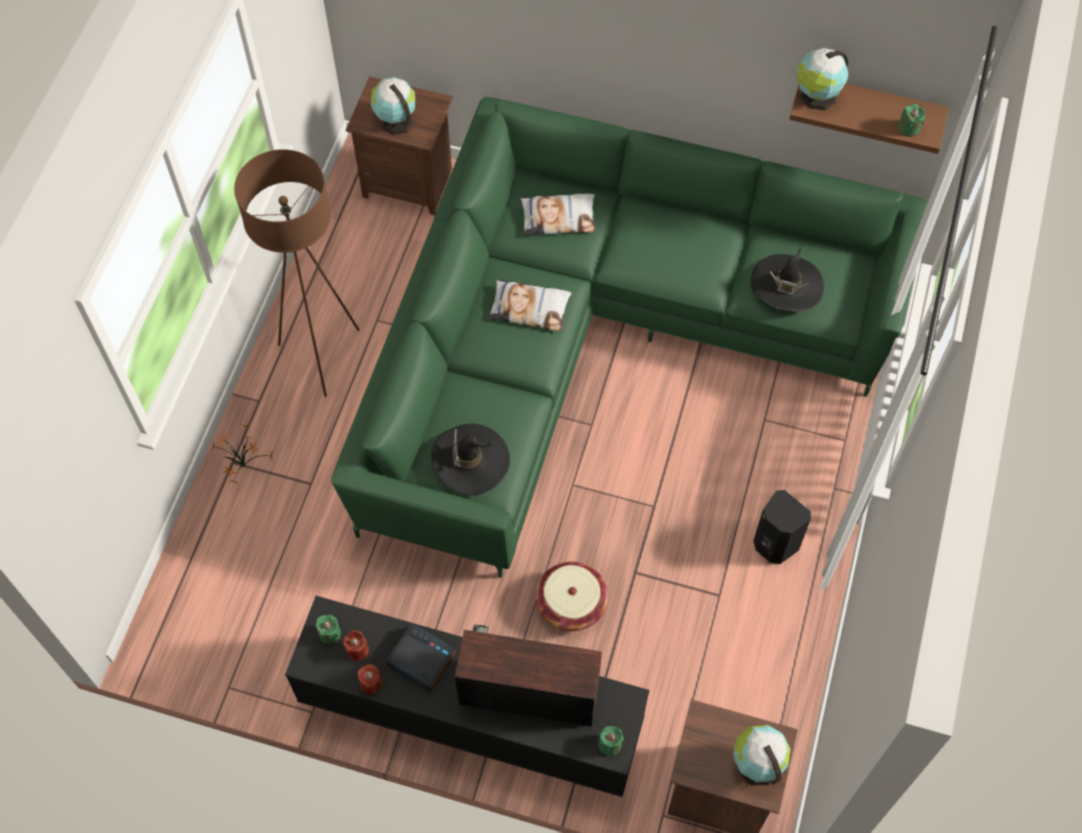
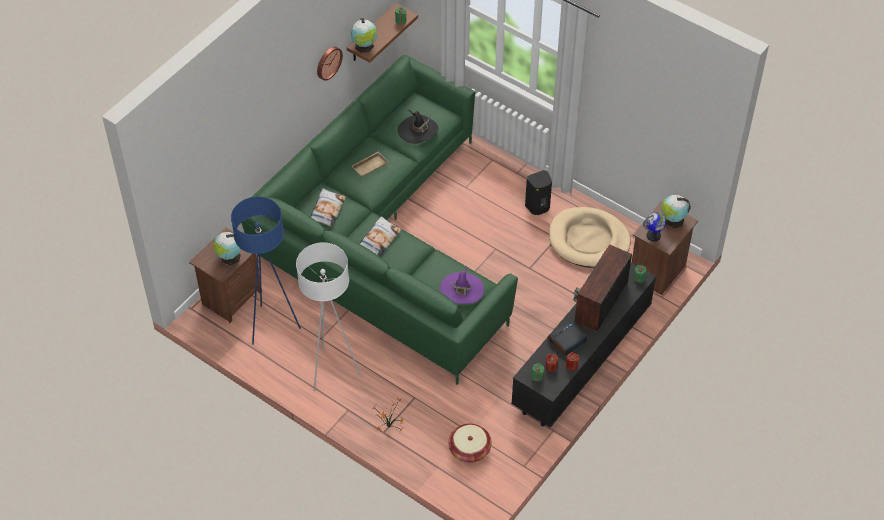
camera: 70 degrees left, 10 degrees down
(322, 356) = (332, 371): brown floor lamp -> white floor lamp
(376, 250) = (272, 326): none -> blue floor lamp
(470, 460) = (461, 290): black hat -> purple hat
(571, 604) = (536, 300): basket -> basket (469, 449)
(677, 243) = (369, 165): none -> beige tray
(703, 738) = (653, 236): none -> globe
(737, 650) = (588, 240): none -> beige dog bed
(750, 59) = (328, 62): none -> wall clock

